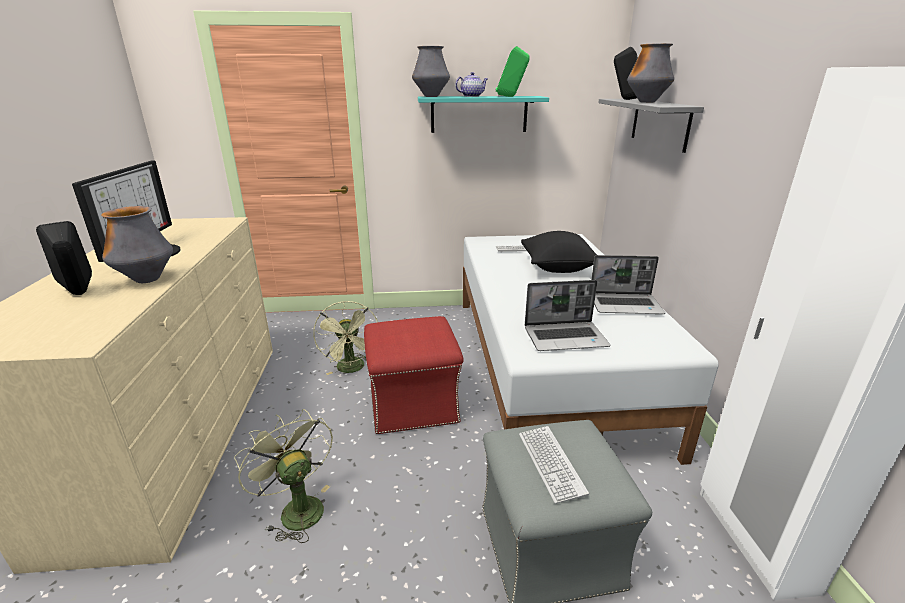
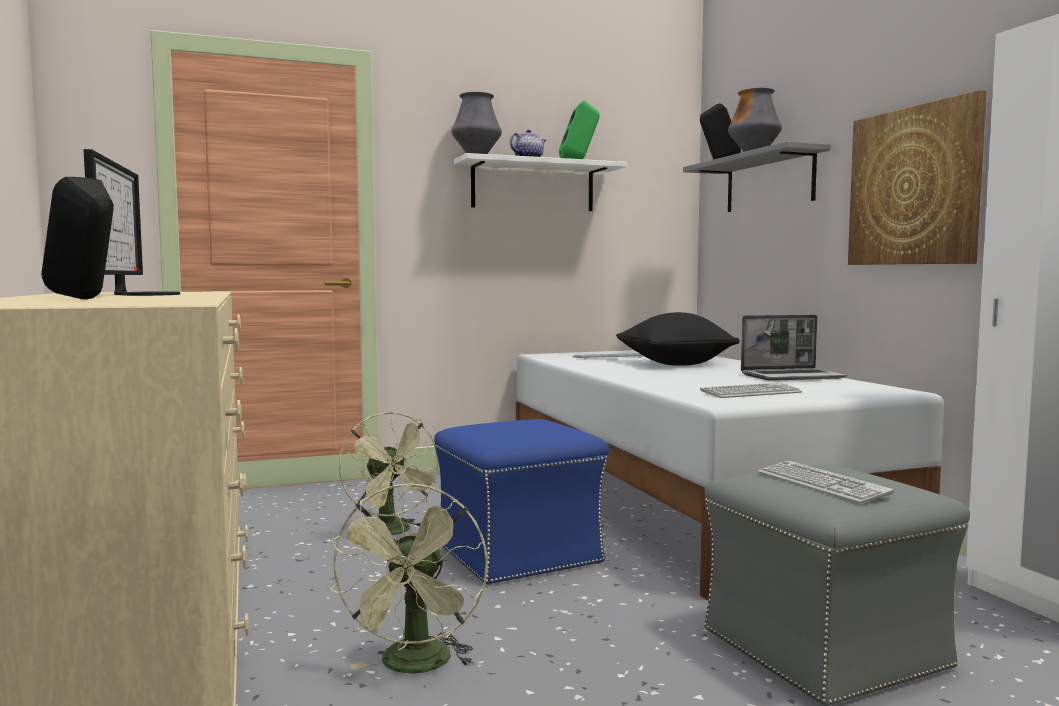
camera: 15 degrees left, 20 degrees down
(147, 280) = (176, 297): vase -> none
(296, 508) = (415, 667): green fan -> green fan turned 120 degrees counterclockwise
(414, 403) = (520, 553): red ottoman -> blue ottoman
(479, 114) = (533, 186): turquoise shelf -> white shelf
(566, 337) = (751, 392): laptop -> keyboard
(752, 171) = (914, 186): none -> picture

